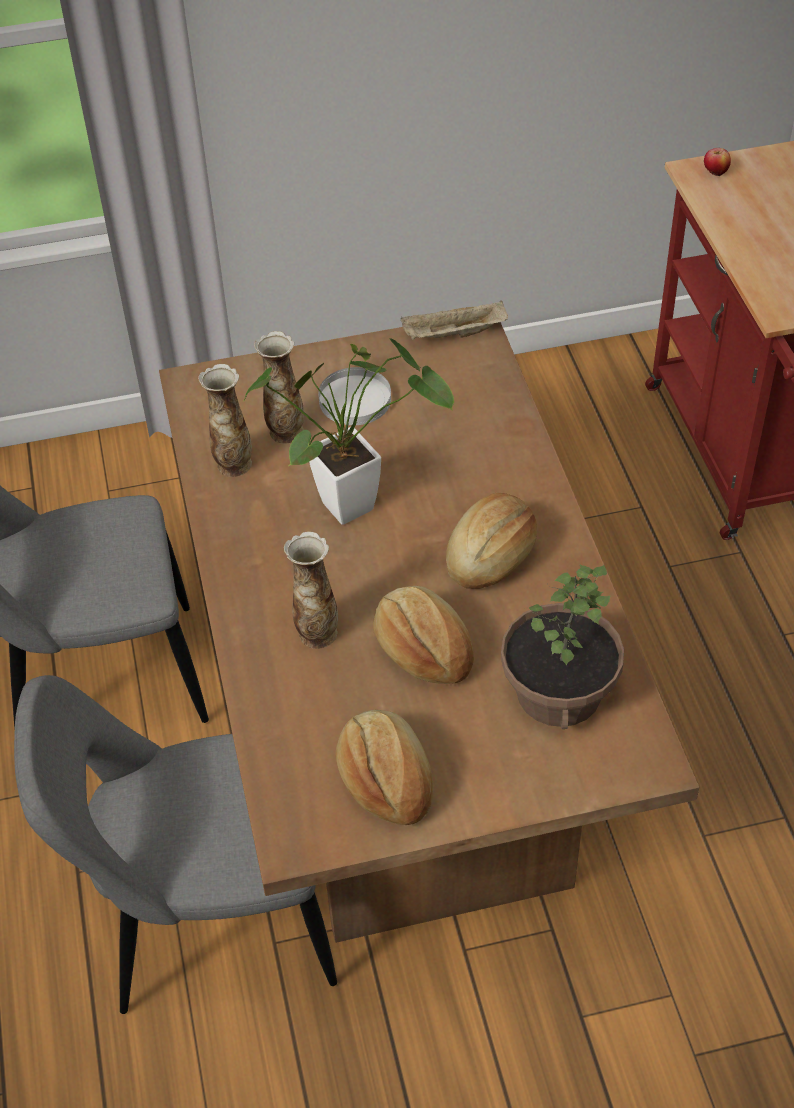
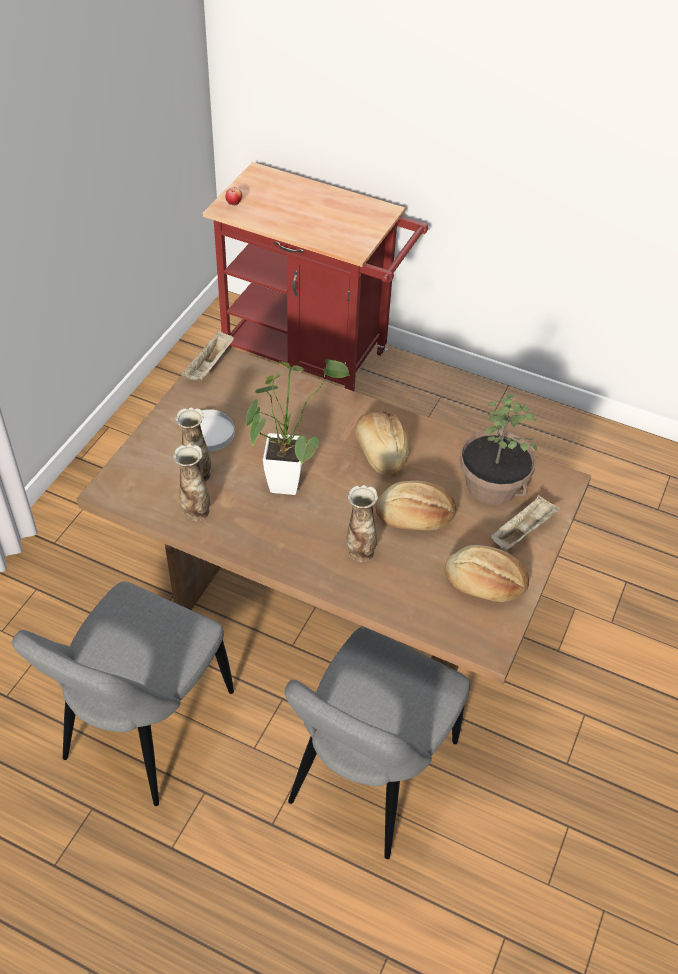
camera: 55 degrees left, 0 degrees up
(514, 768) = (522, 531): none -> beige tray

